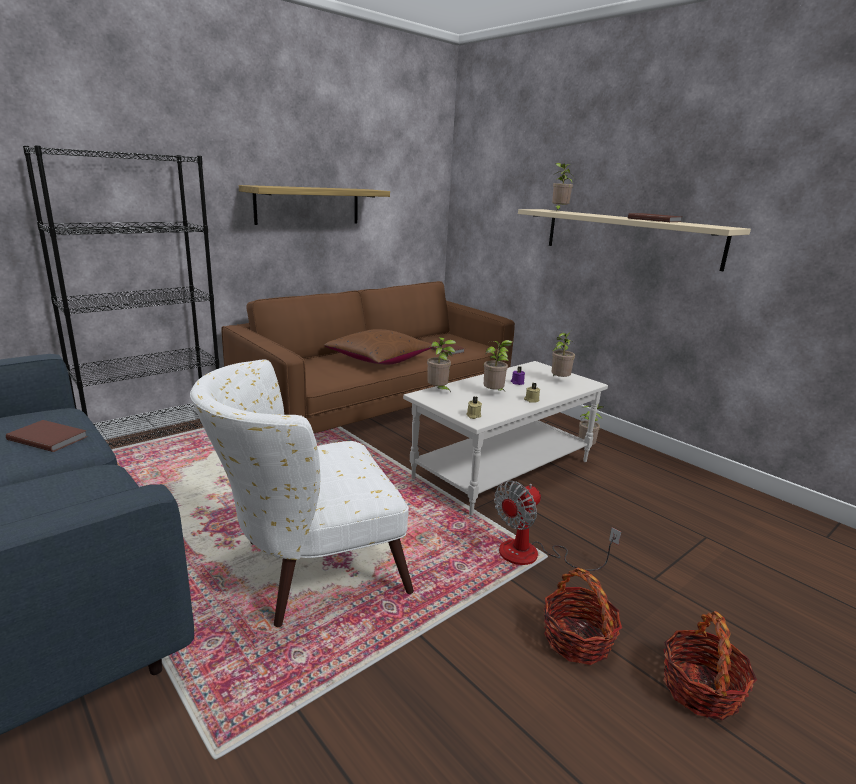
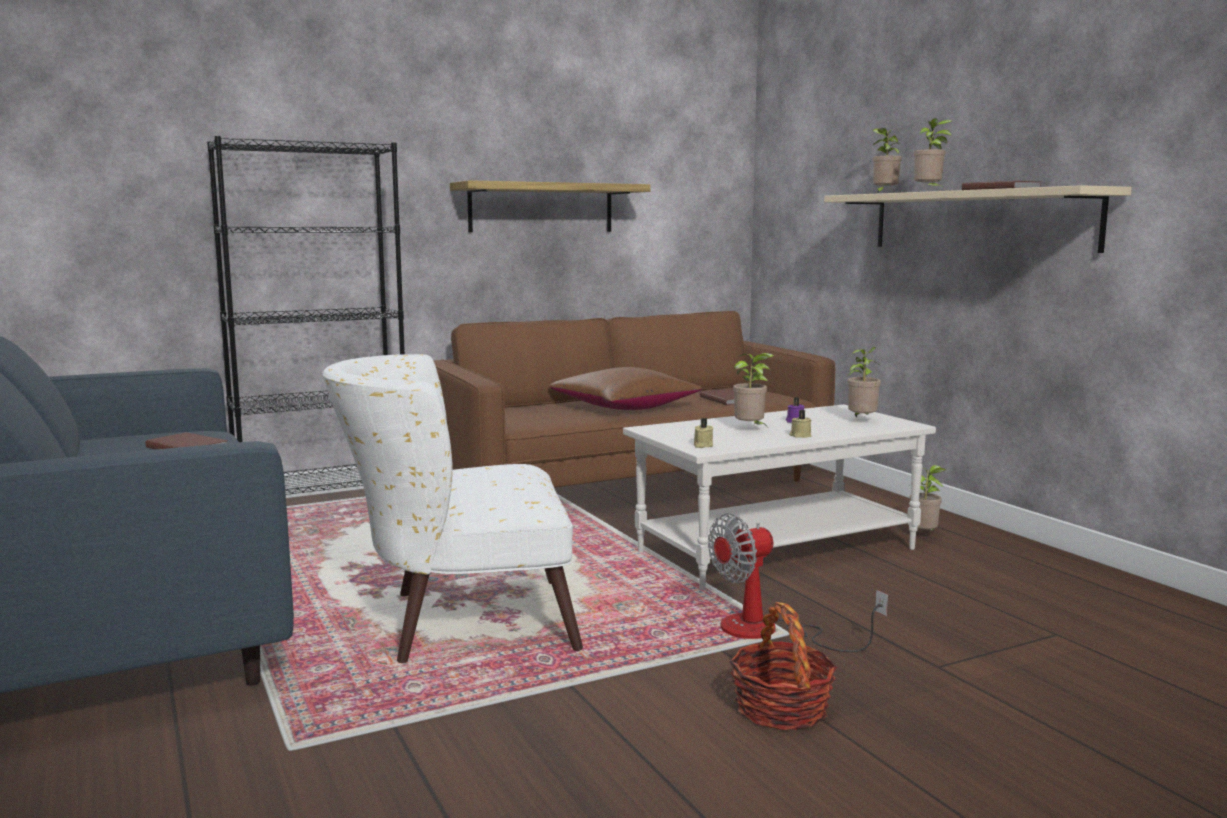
camera: 15 degrees right, 10 degrees down
(438, 391) = (673, 425): potted plant -> potted plant (929, 192)
(700, 689) = (932, 767): basket -> none

